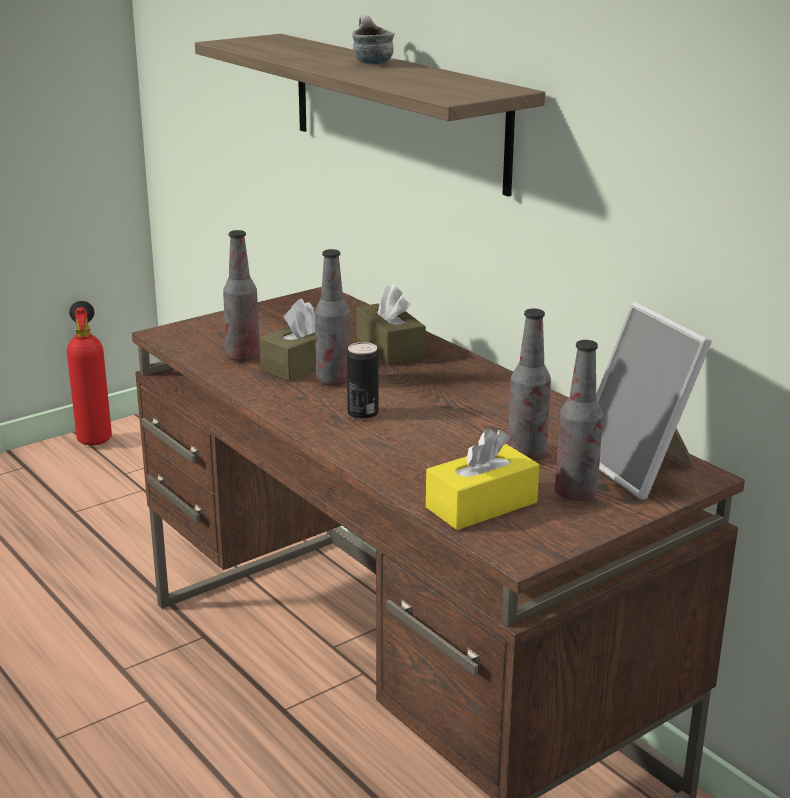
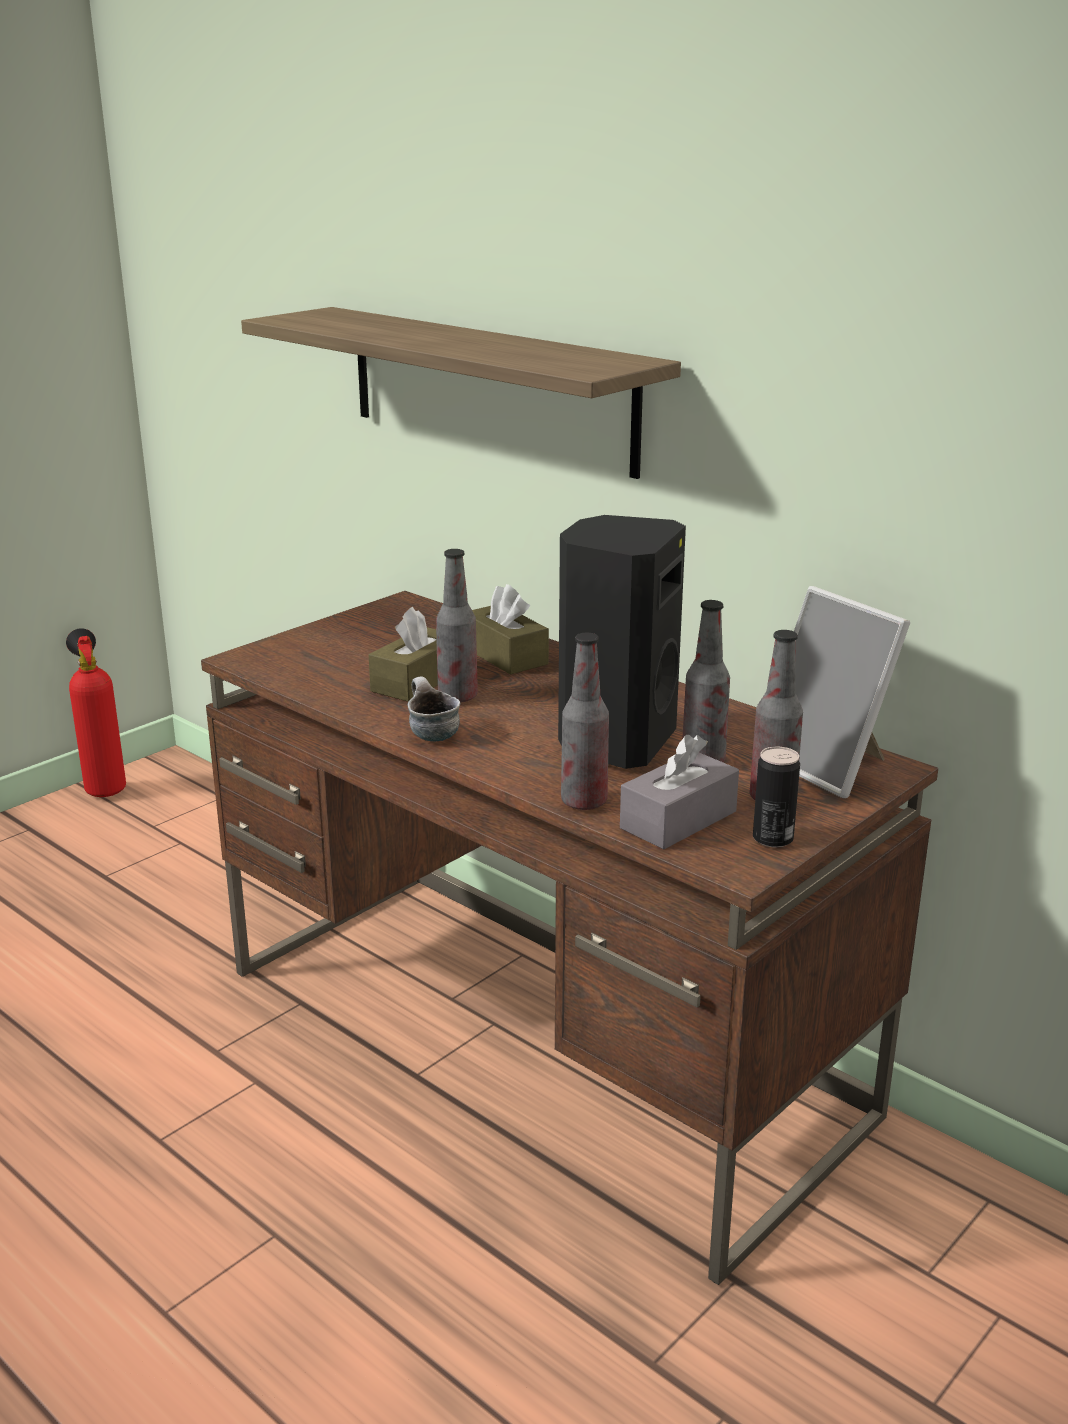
camera: 10 degrees left, 0 degrees up
(243, 356) = (343, 677): bottle -> bottle (584, 802)
(363, 413) = (506, 731): can -> can (772, 838)
(369, 62) = (462, 336): mug -> mug (430, 734)
(453, 431) = (614, 742): none -> black speaker
(481, 505) = (678, 820): yellow tissue box -> grey tissue box

